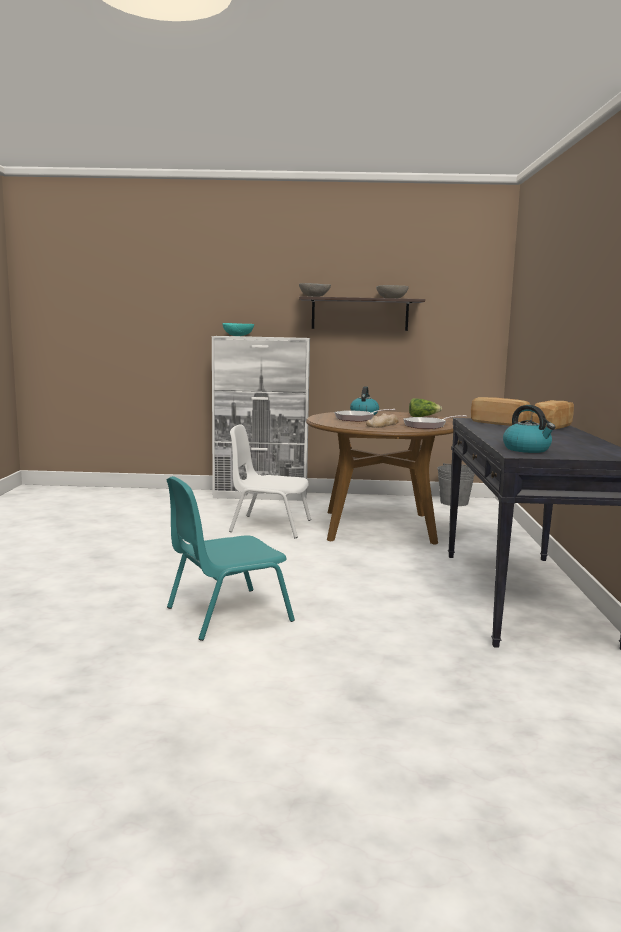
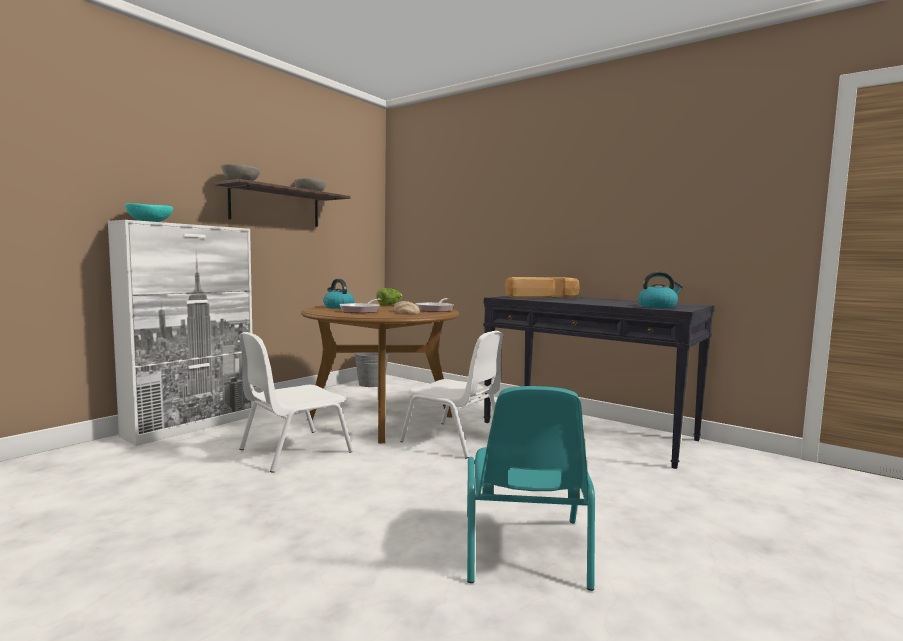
camera: 55 degrees left, 5 degrees down
(380, 557) = (454, 440): none -> white chair

